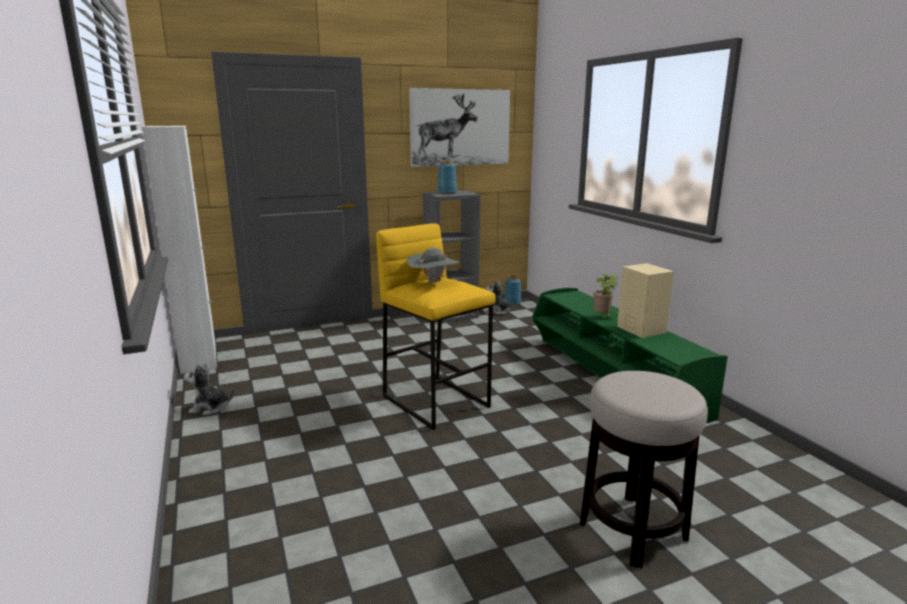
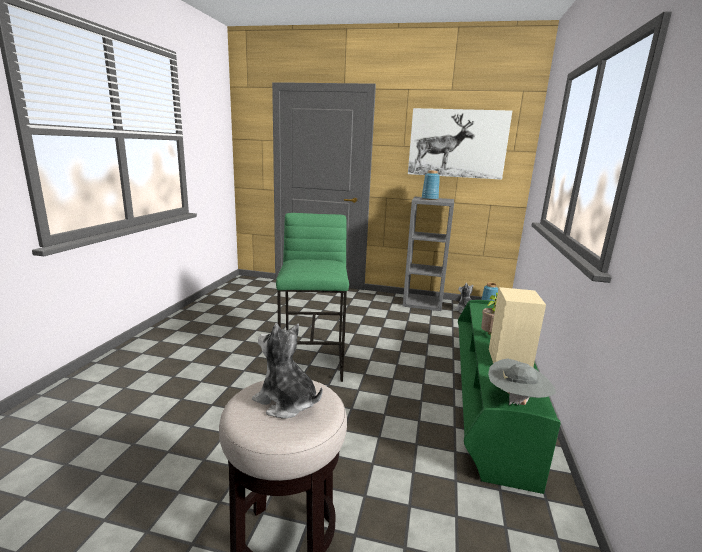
camera: 35 degrees right, 0 degrees up
(199, 357) = (233, 285): white cabinet -> none
(210, 408) = (192, 316): plush toy -> plush toy (286, 402)
(433, 282) = (311, 261): grey hat -> grey hat (516, 402)
(436, 401) = (313, 361): yellow stool -> green stool

